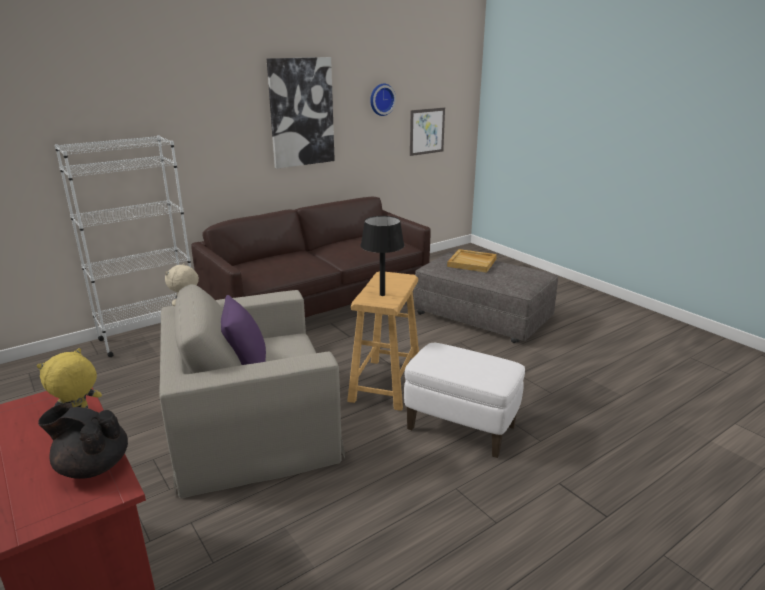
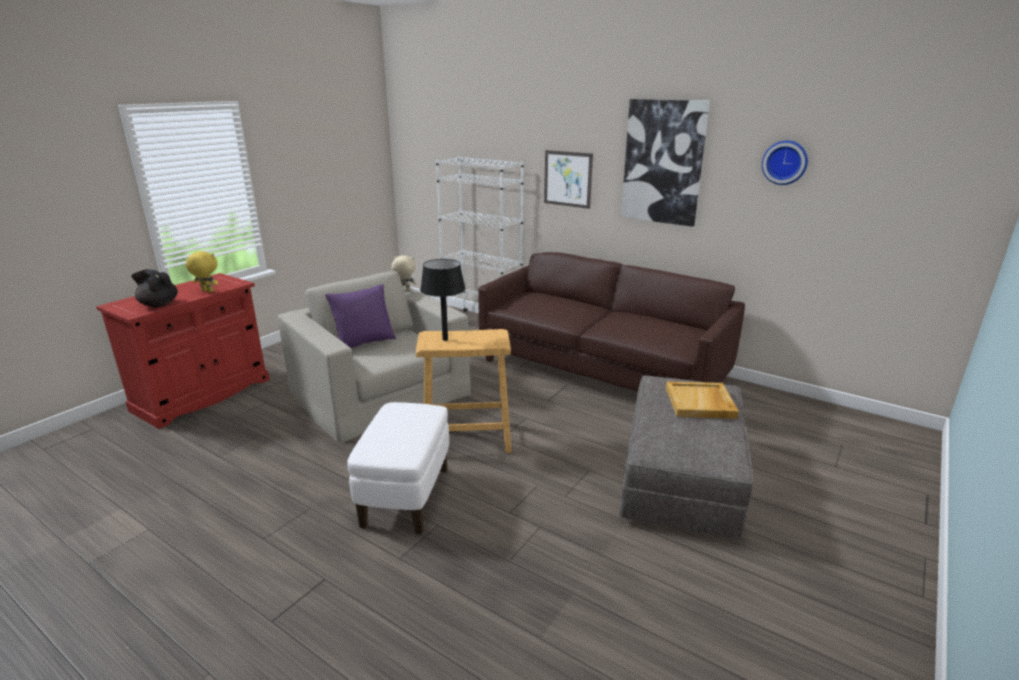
camera: 70 degrees right, 0 degrees up
(92, 466) = (158, 304): black teapot -> black teapot turned 60 degrees counterclockwise
(427, 131) = (868, 222): picture -> picture (567, 179)

